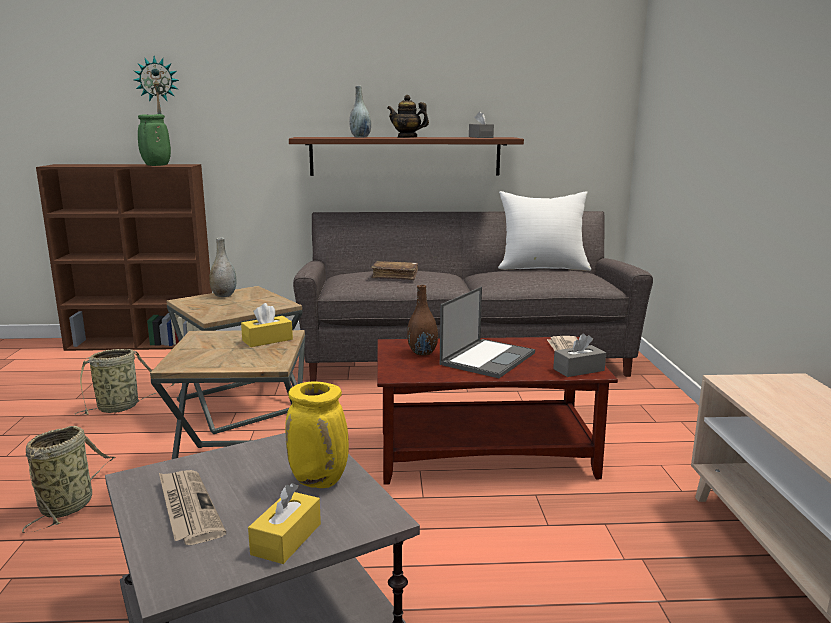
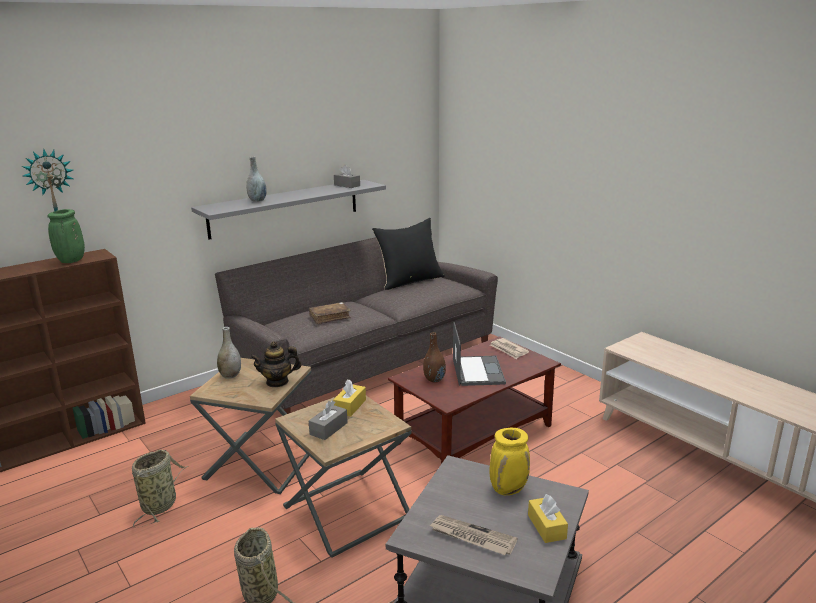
camera: 35 degrees left, 5 degrees up
(405, 156) = (285, 208): brown shelf -> grey shelf
(407, 137) = (296, 195): teapot -> teapot (277, 382)
(542, 267) = (410, 281): white pillow -> black pillow
(578, 370) = (535, 363): grey tissue box -> grey tissue box (328, 428)

